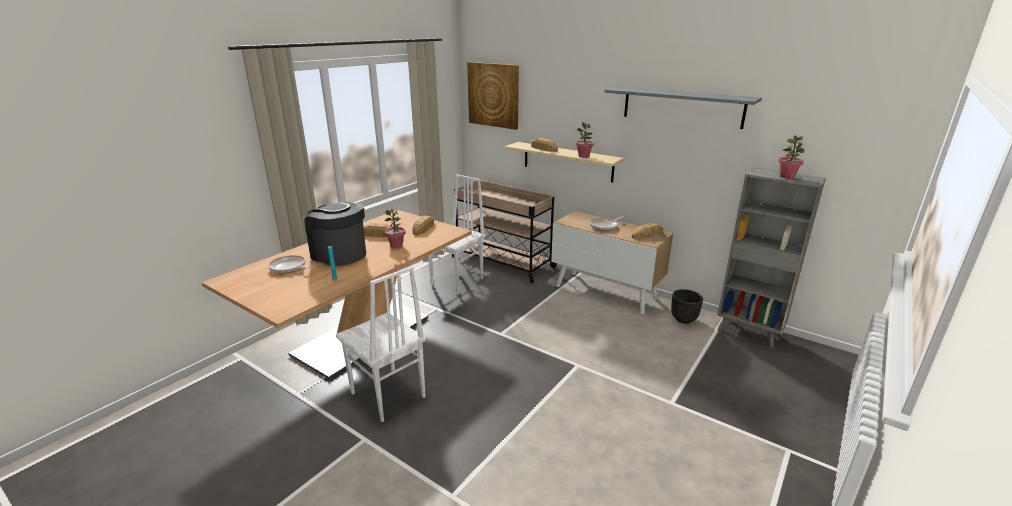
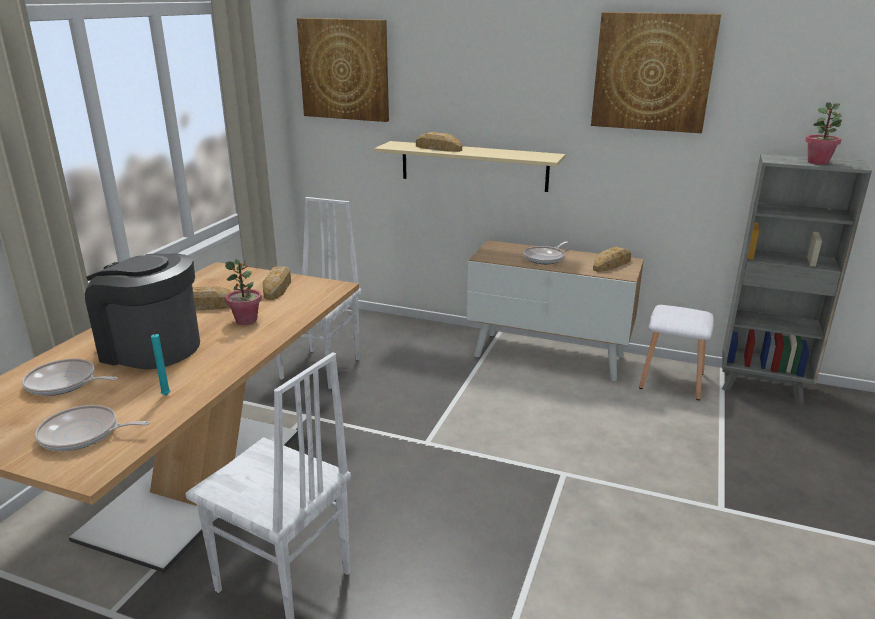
camera: 15 degrees left, 0 degrees up
(287, 294) = (83, 434): none -> frying pan
(502, 262) = (377, 329): beige cart -> none
(583, 156) = (506, 155): potted plant -> none
(682, 107) = (652, 72): grey shelf -> picture
(684, 319) = (673, 380): black planter -> white stool

